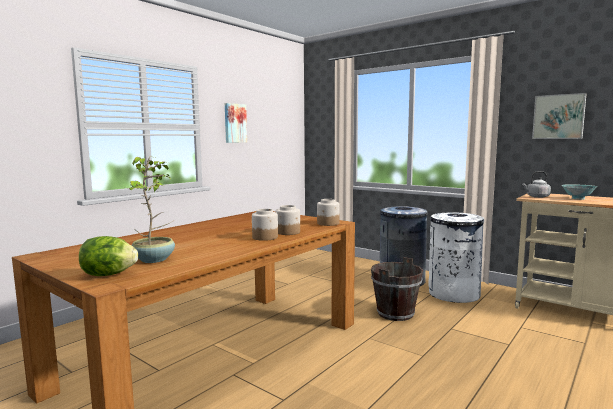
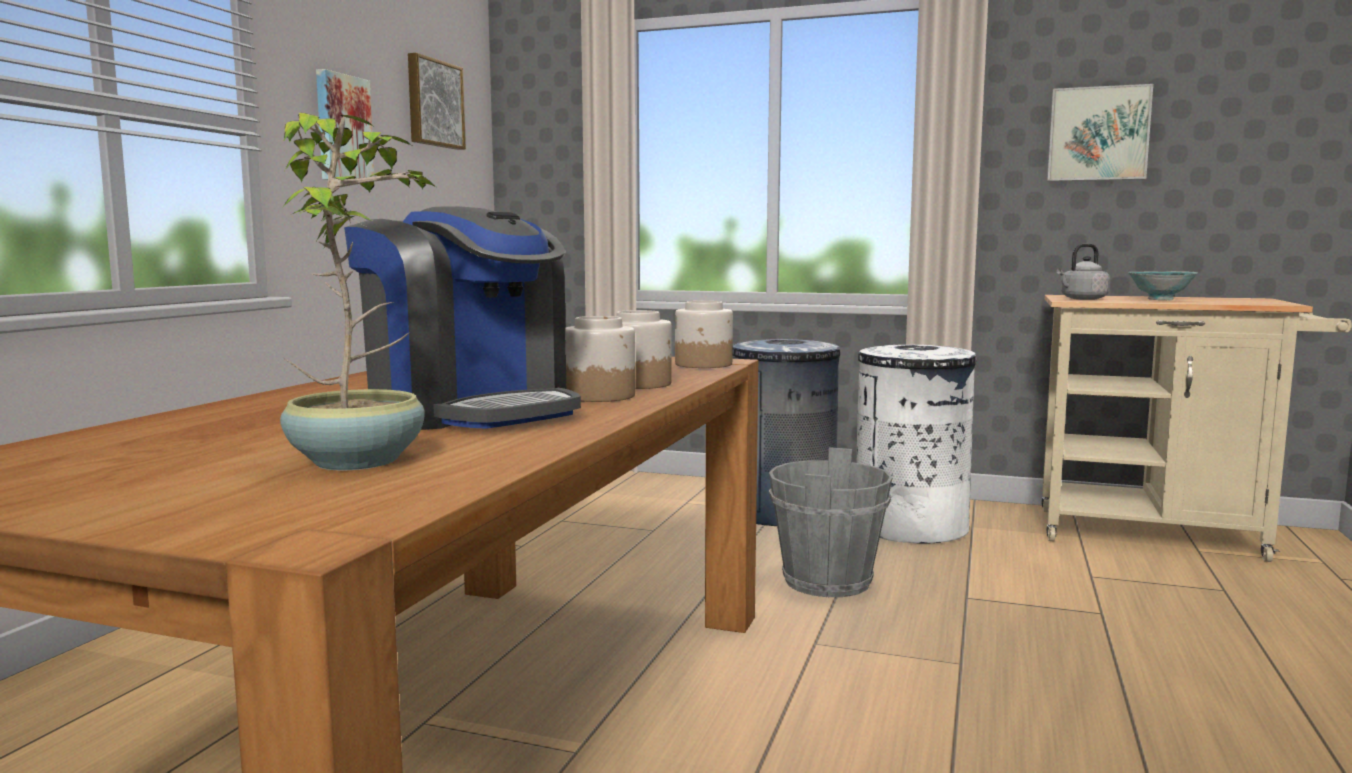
camera: 20 degrees left, 0 degrees up
(108, 275) = (261, 510): lettuce -> none
(214, 241) = (469, 411): none -> coffee machine
(276, 108) = (433, 103): none -> picture
(395, 313) = (828, 582): brown bucket -> grey bucket

